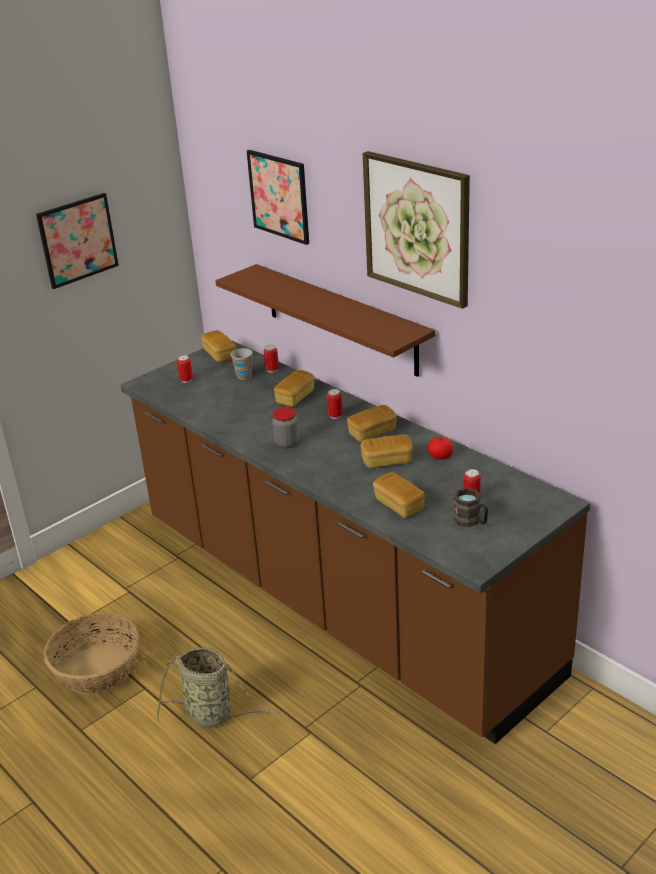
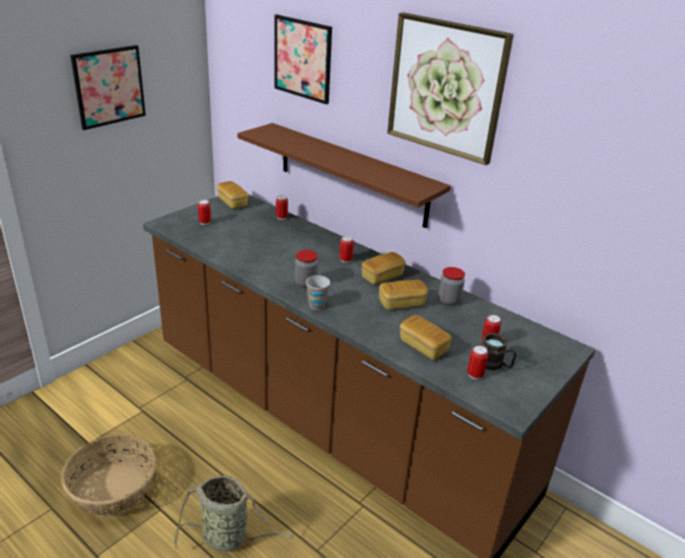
camera: 10 degrees left, 0 degrees up
(244, 376) = (257, 221): cup -> cup (317, 305)
(295, 397) = (306, 242): bread -> none
(440, 456) = (449, 300): tomato -> jar
(446, 532) = (475, 375): none -> can

